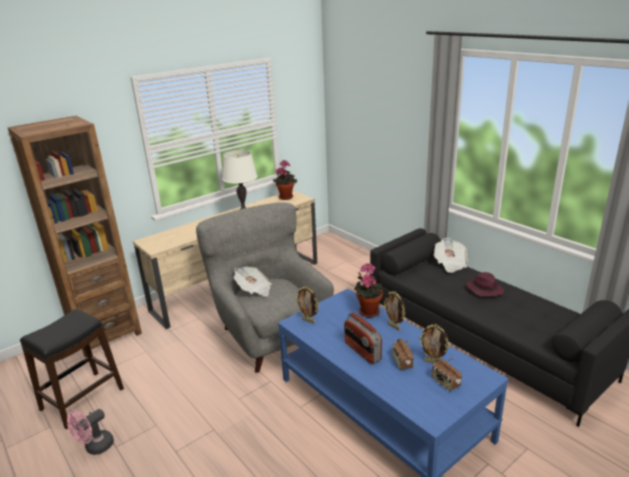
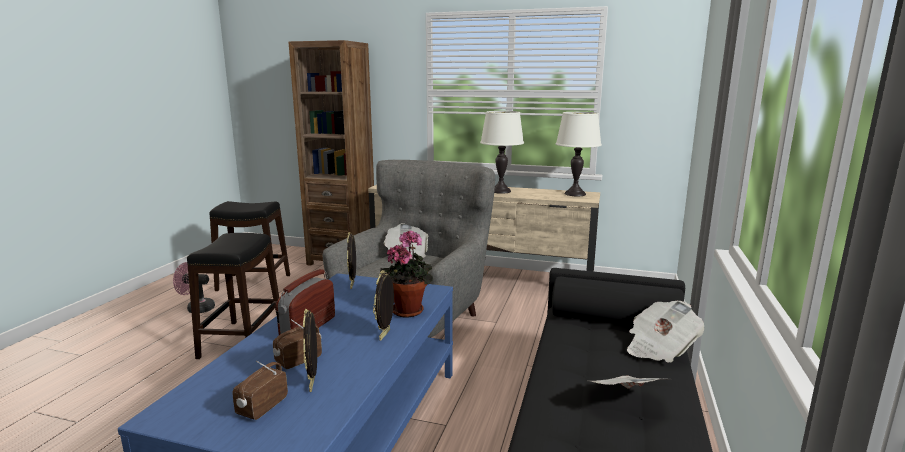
camera: 55 degrees right, 10 degrees down
(201, 427) = (241, 340): none -> black stool
(286, 197) = (575, 194): potted plant -> white table lamp
(484, 289) = (625, 399): purple hat -> newspaper

